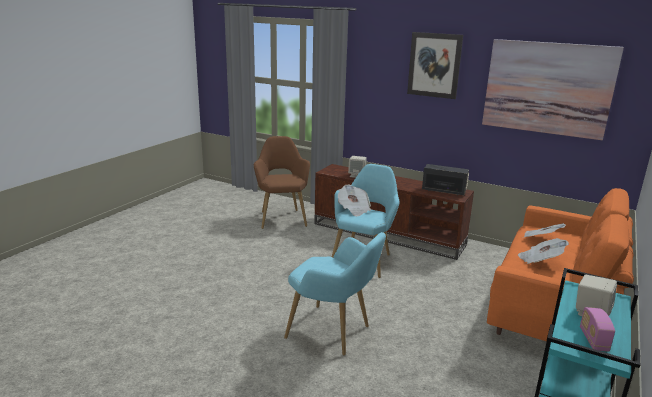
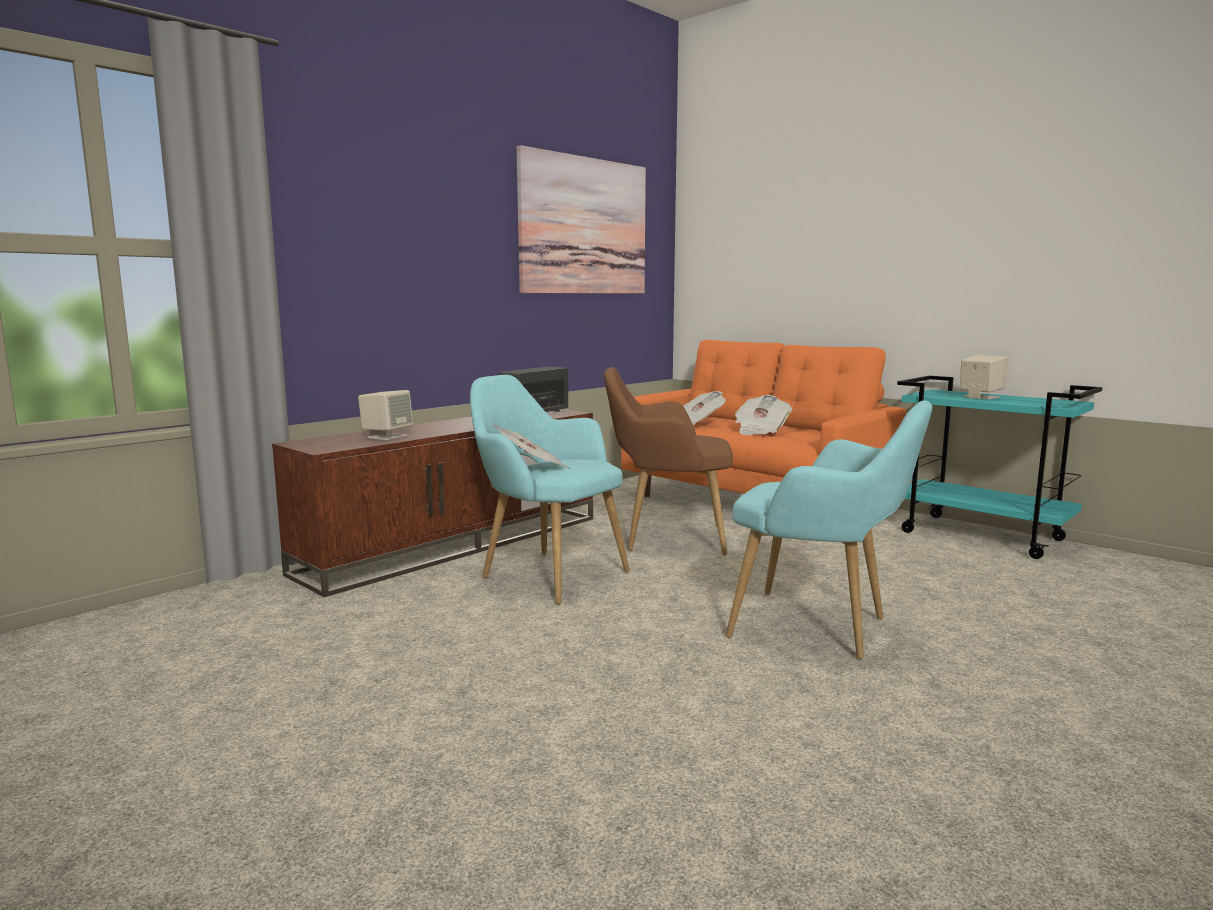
camera: 75 degrees left, 10 degrees down
(282, 217) = (229, 629): brown armchair -> brown armchair (667, 539)
(333, 333) = (819, 628): turquoise armchair -> turquoise armchair turned 75 degrees clockwise
(434, 65) = (436, 190): picture -> none
(593, 340) = (1041, 401): radio -> none

